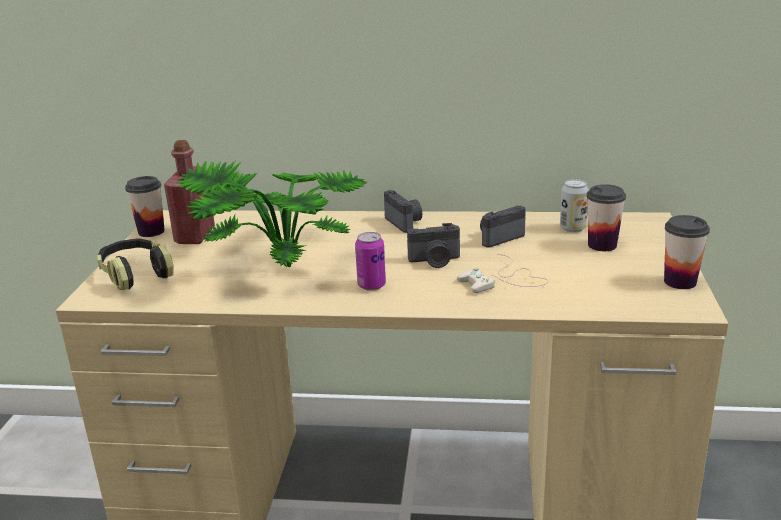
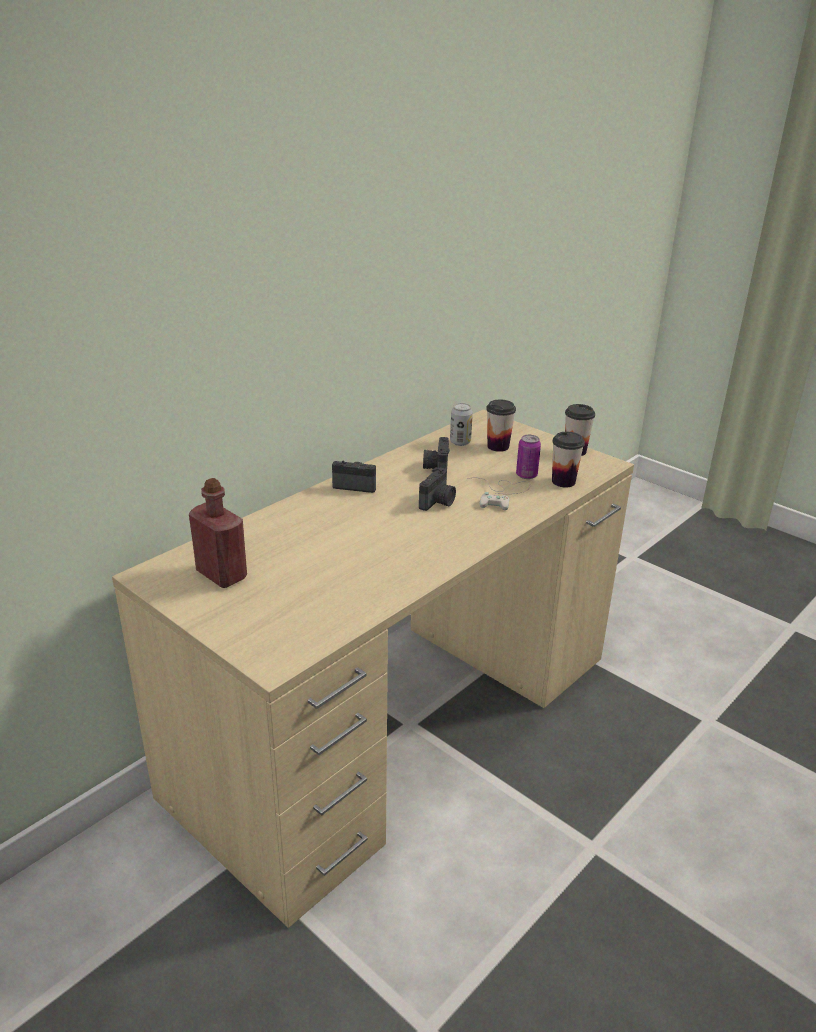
camera: 55 degrees left, 5 degrees up
(135, 274) = (259, 628): headphones -> none
(151, 231) = (169, 593): cup -> cup (563, 481)
(276, 266) = (350, 560): potted plant -> none
(371, 285) = (441, 538): can -> can (526, 475)

